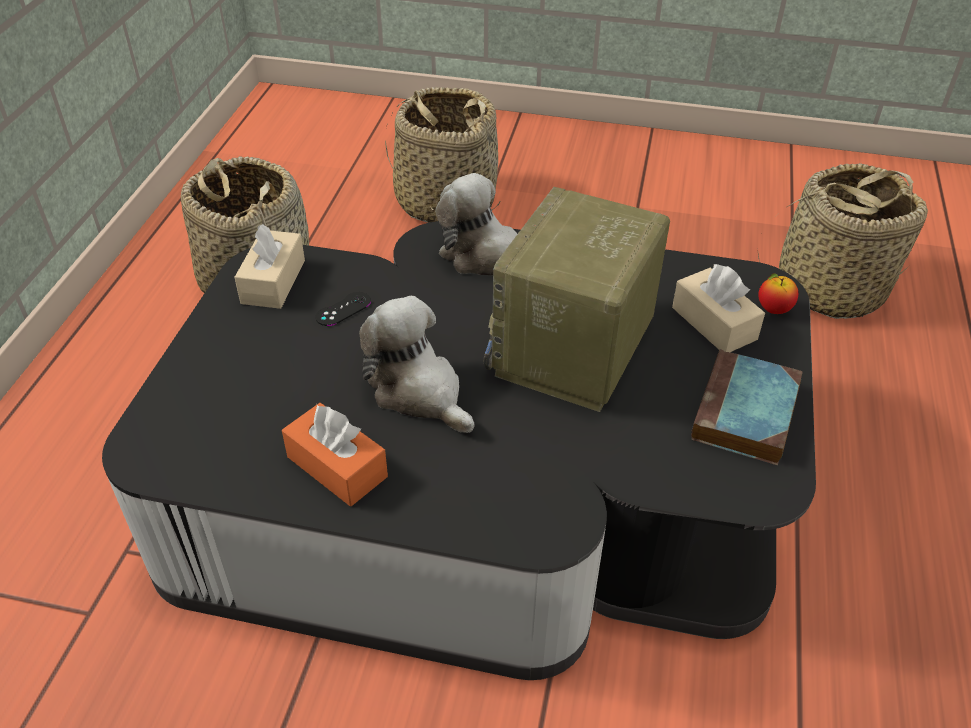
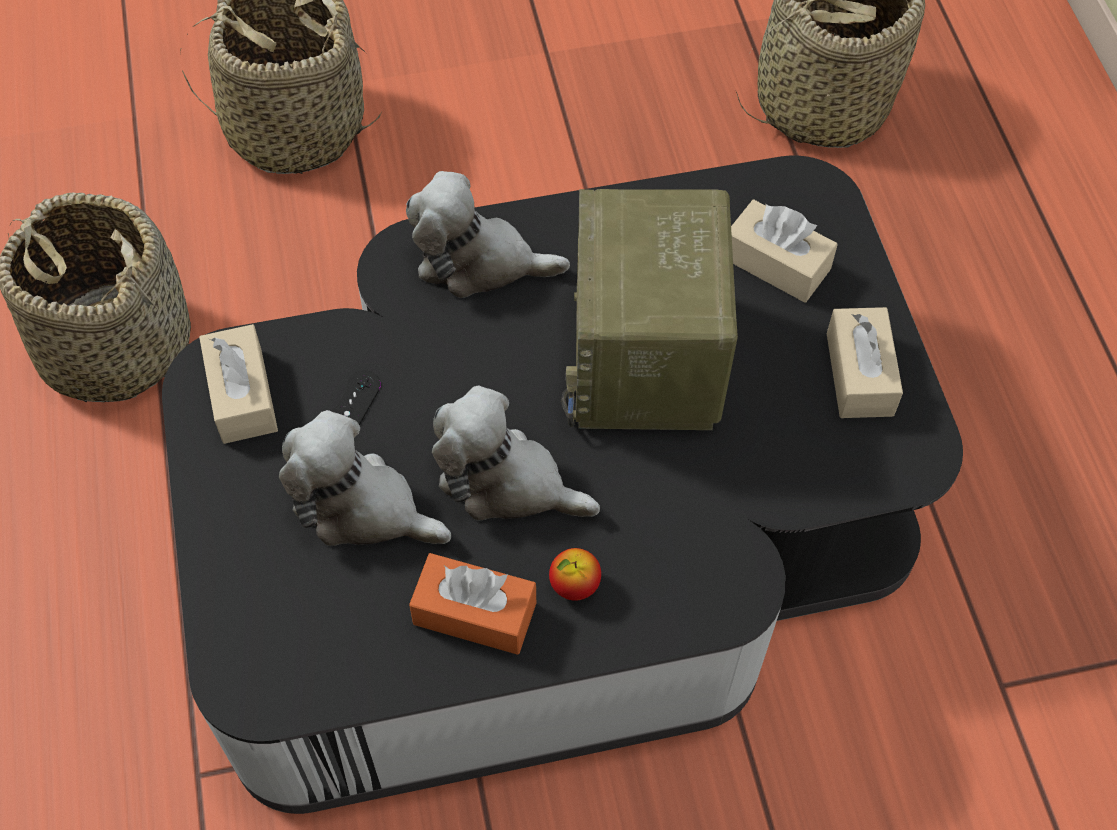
camera: 25 degrees left, 15 degrees up
(304, 371) = (362, 506): none -> plush toy
(745, 415) = (859, 374): book -> beige tissue box
(773, 309) = (830, 220): apple -> apple (574, 585)

